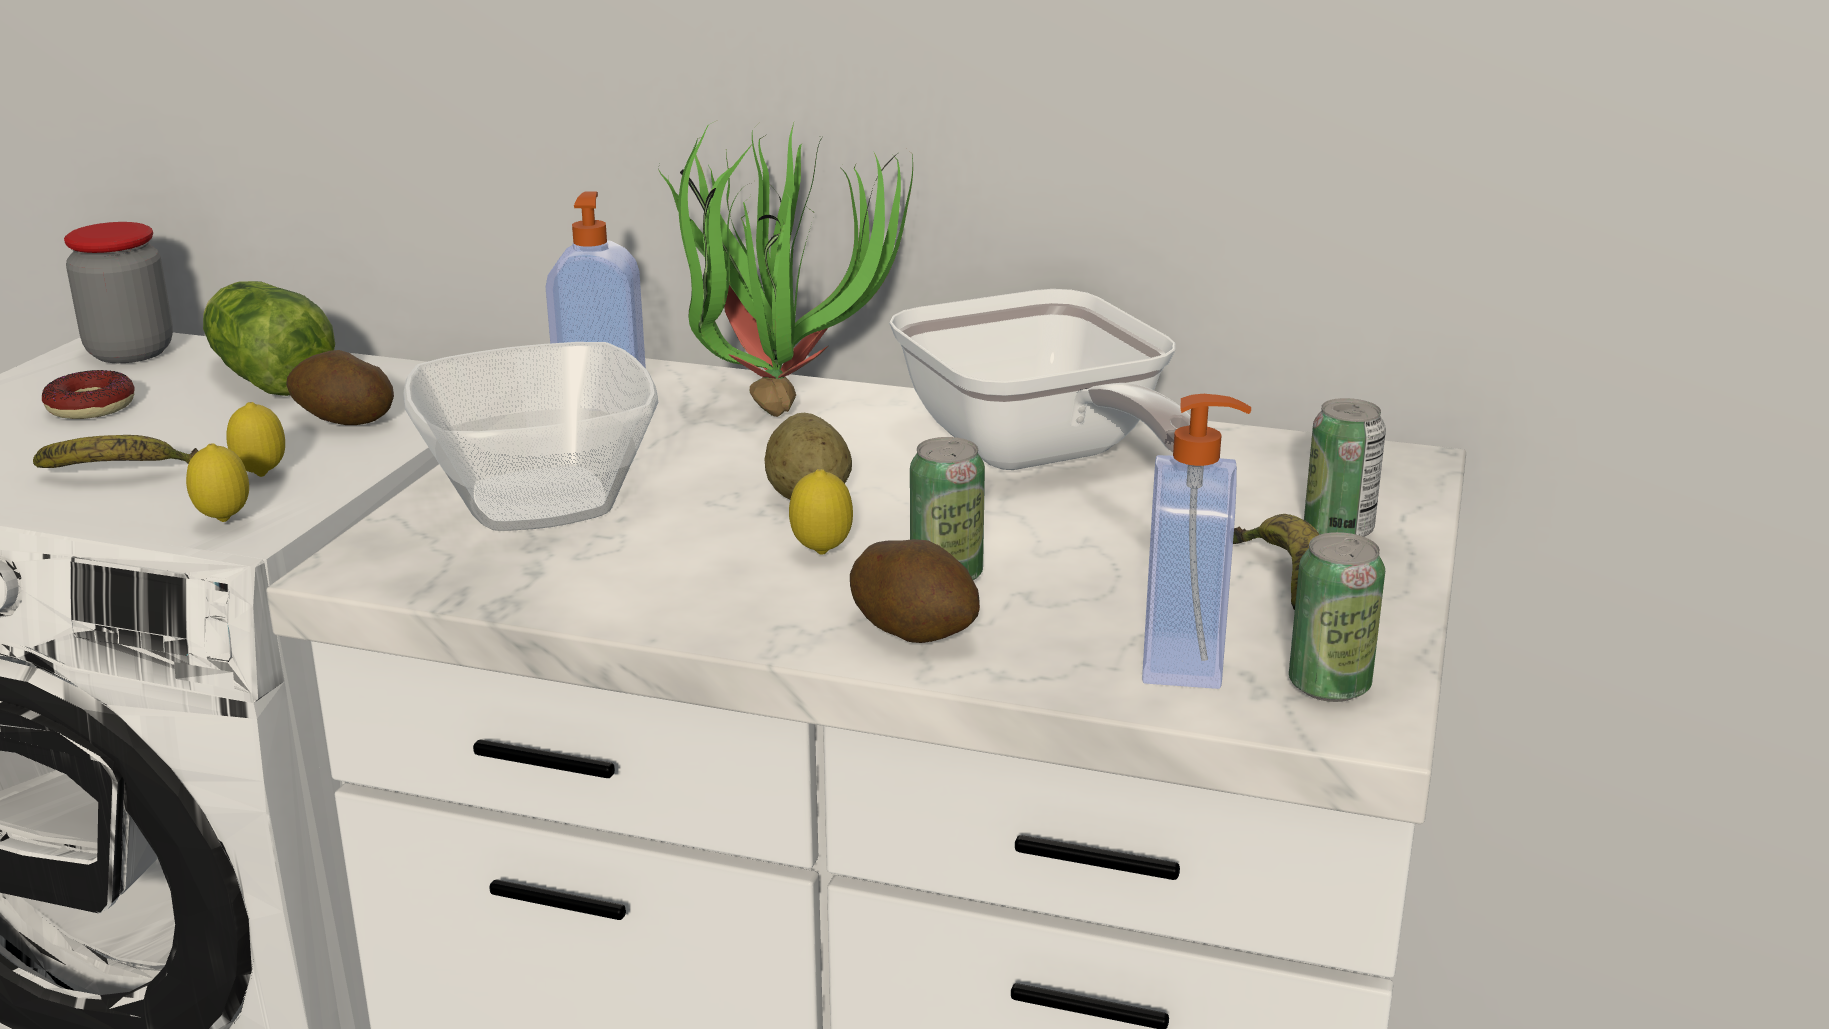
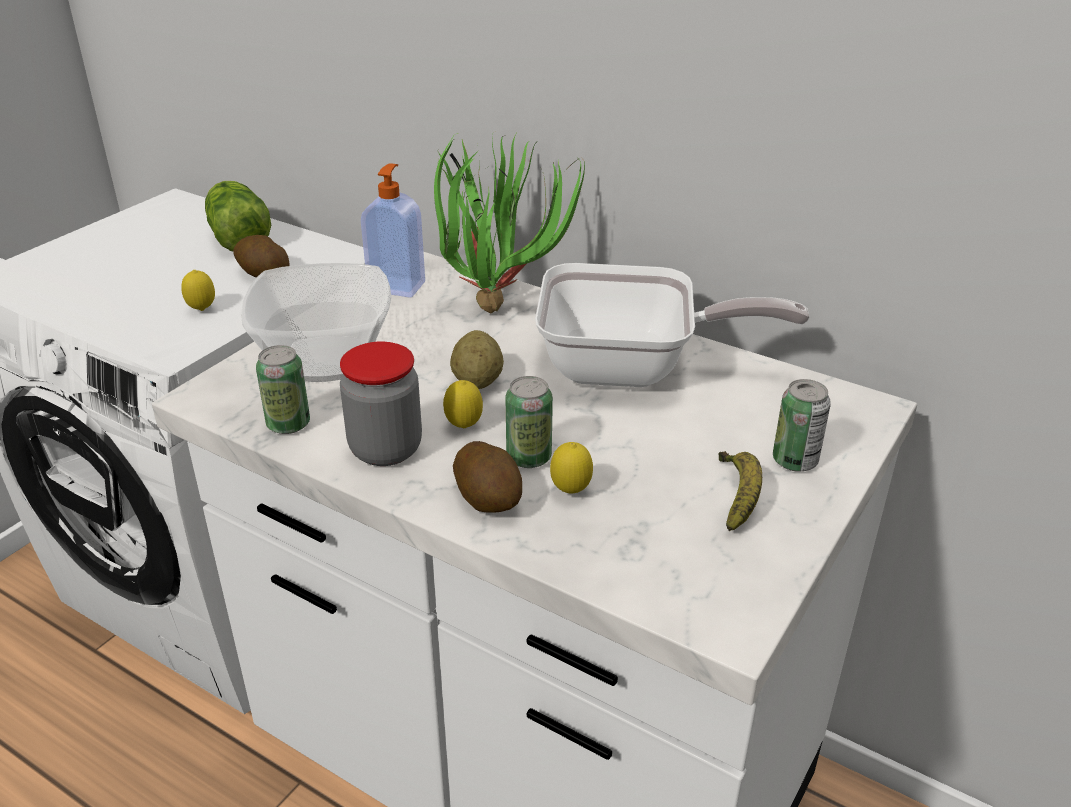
camera: 15 degrees right, 10 degrees up
(90, 406) = (139, 247): donut -> none
(118, 476) = (130, 299): banana -> none
(130, 352) = (177, 210): jar -> jar (385, 449)
(224, 521) = (167, 341): lemon -> lemon (570, 492)
(1039, 457) = (632, 368): frying pan -> frying pan turned 75 degrees counterclockwise
(1186, 662) = (642, 555): soap dispenser -> none
(1329, 686) = (724, 593): can -> can (288, 424)

